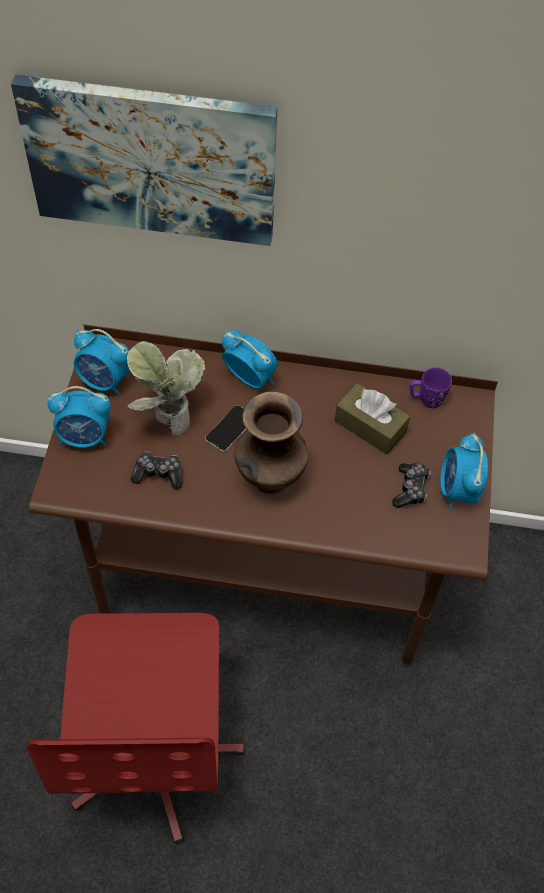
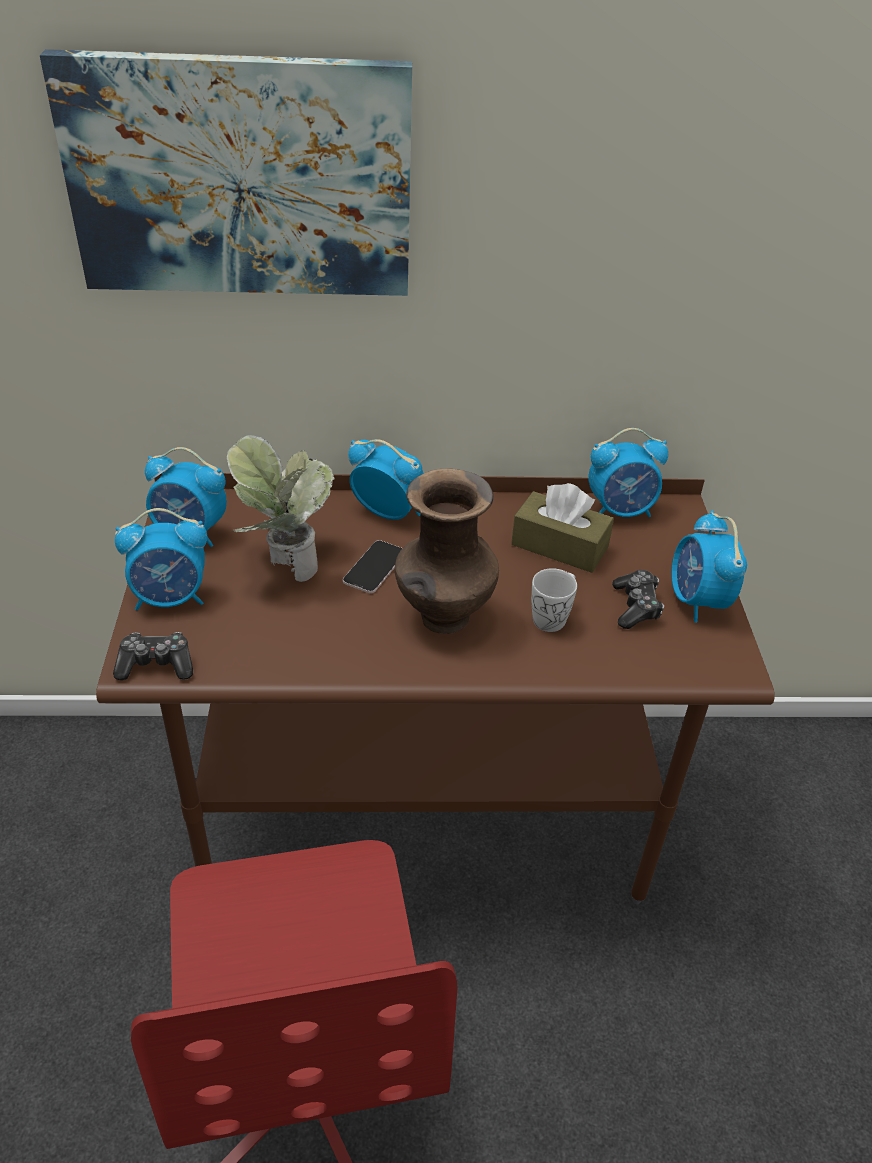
camera: 10 degrees left, 15 degrees down
(158, 474) = (285, 629): game controller -> game controller (156, 665)
(347, 489) = (553, 617): none -> white mug
(426, 399) = (620, 511): purple mug -> alarm clock

